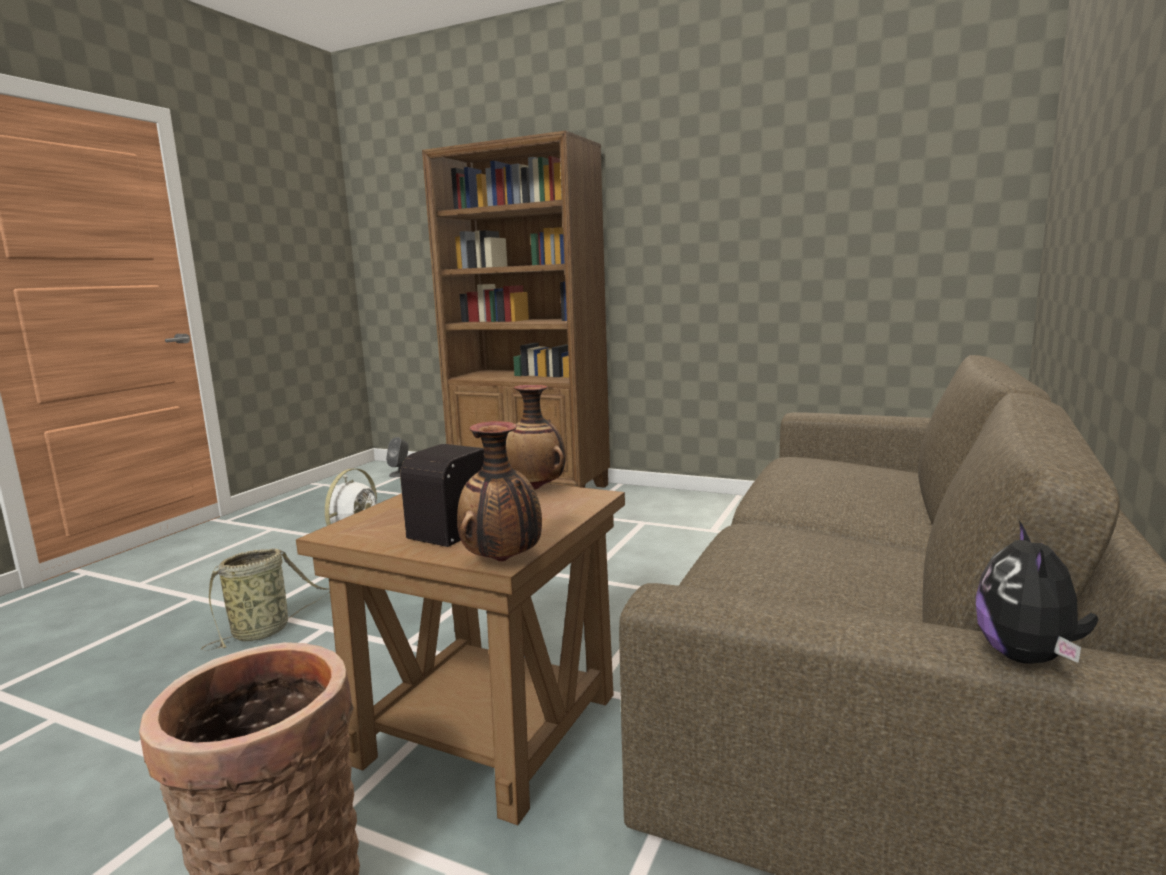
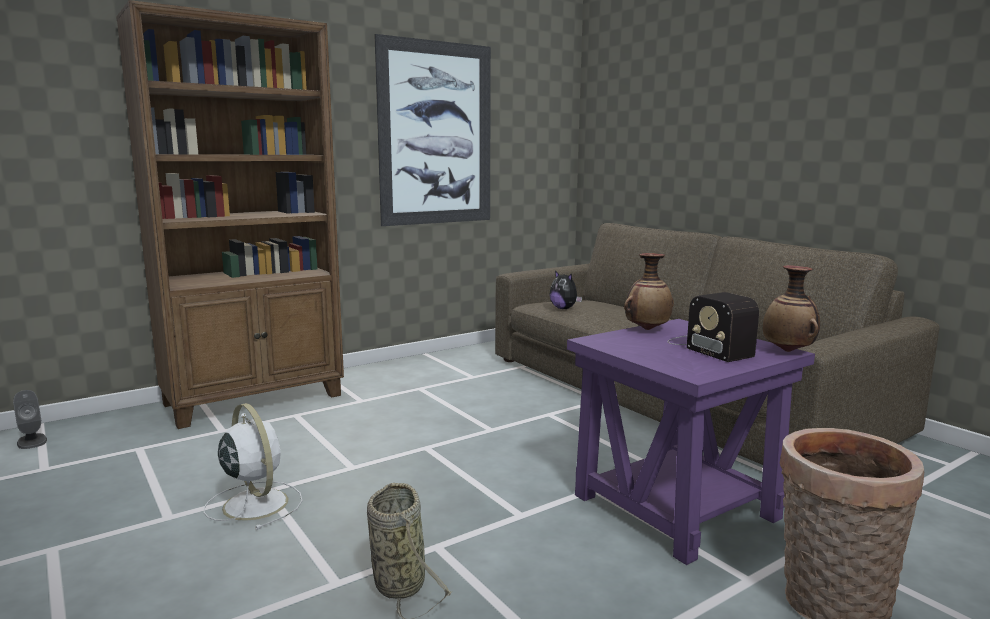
camera: 60 degrees left, 0 degrees up
(489, 729) = (677, 507): brown side table -> purple side table
(765, 230) = (436, 134): none -> picture
(1027, 657) = (902, 325): plush toy -> plush toy (564, 308)

